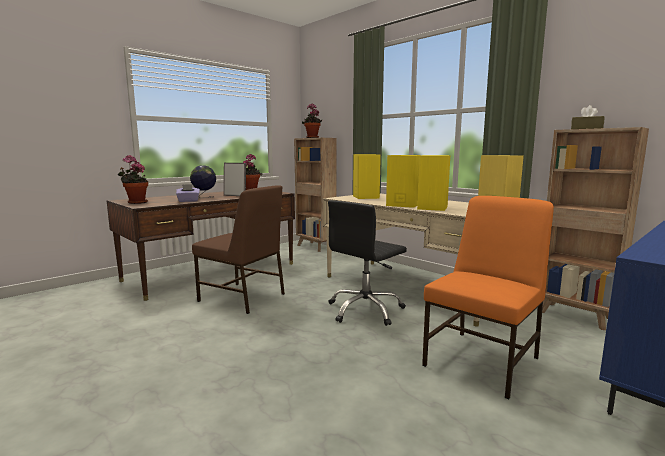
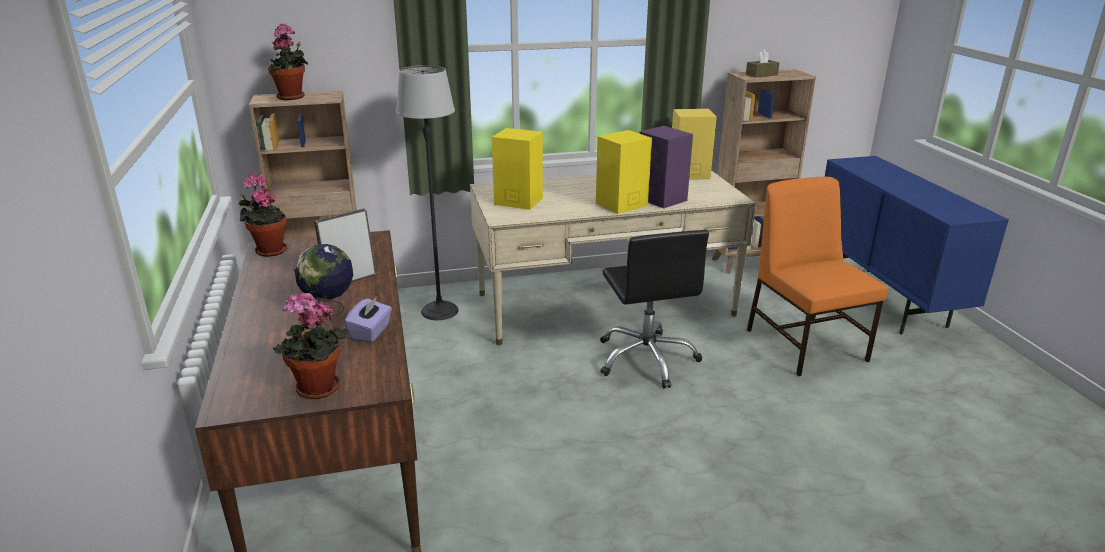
camera: 60 degrees left, 15 degrees up
(242, 298) = (514, 440): brown chair -> none
(342, 261) = (439, 311): none -> floor lamp
(432, 208) = (662, 199): yellow speaker -> purple speaker

